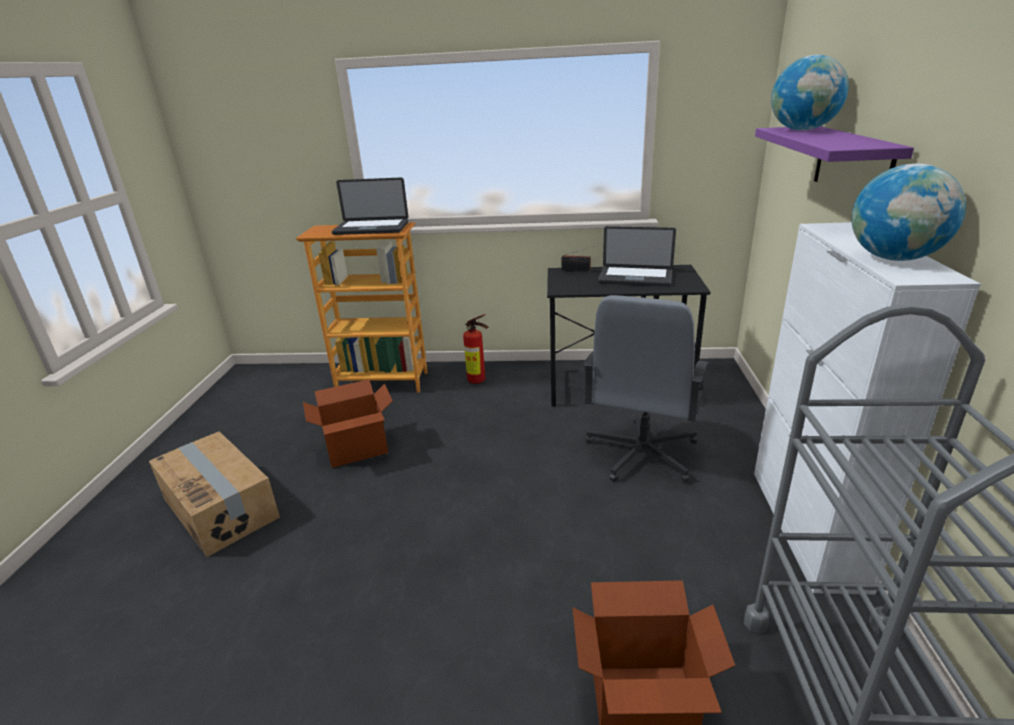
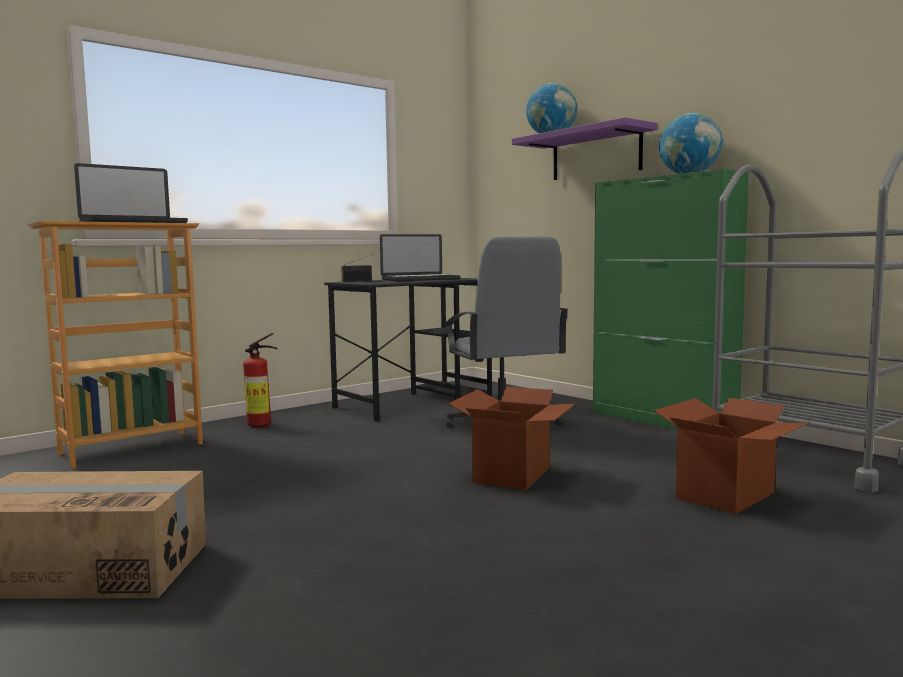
camera: 45 degrees left, 20 degrees down
(357, 450) = (207, 486): cardboard box -> cardboard box (513, 475)
(806, 527) = (662, 420): white cabinet -> green cabinet

